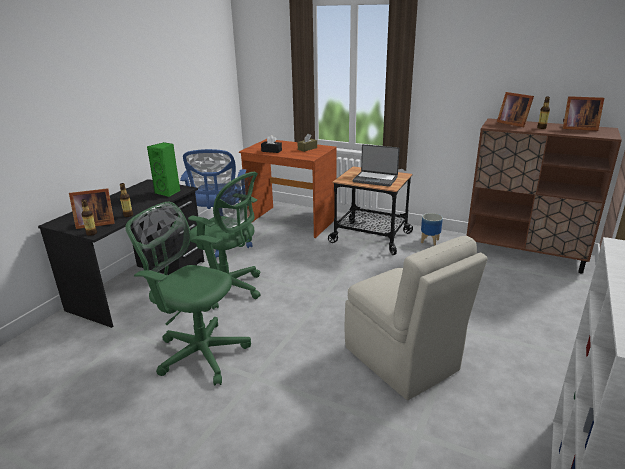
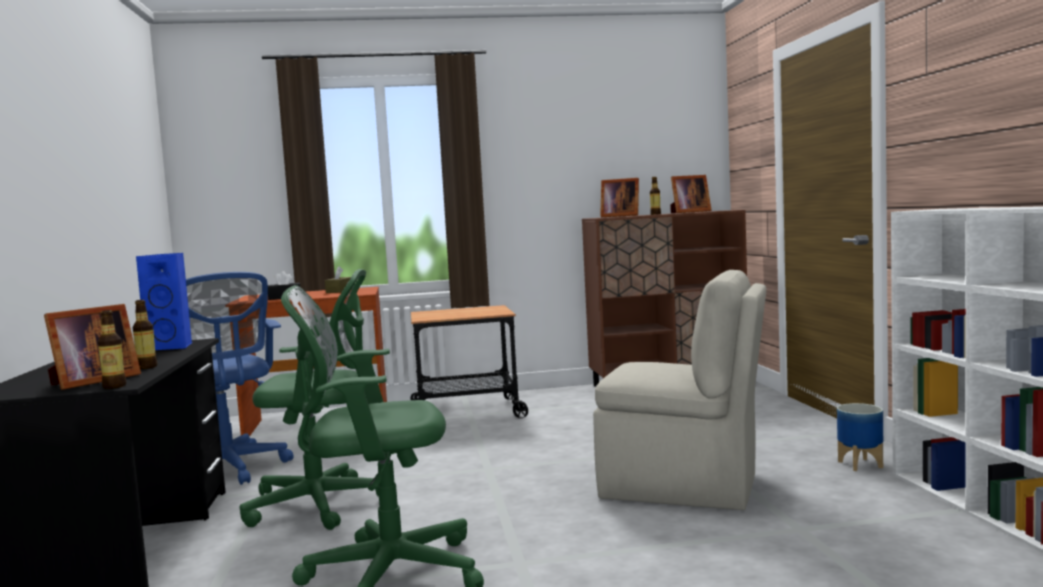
camera: 35 degrees left, 20 degrees down
(168, 192) = (172, 346): green speaker -> blue speaker
(375, 179) = (468, 313): laptop -> none
(429, 241) = (549, 399): planter -> planter (860, 465)

